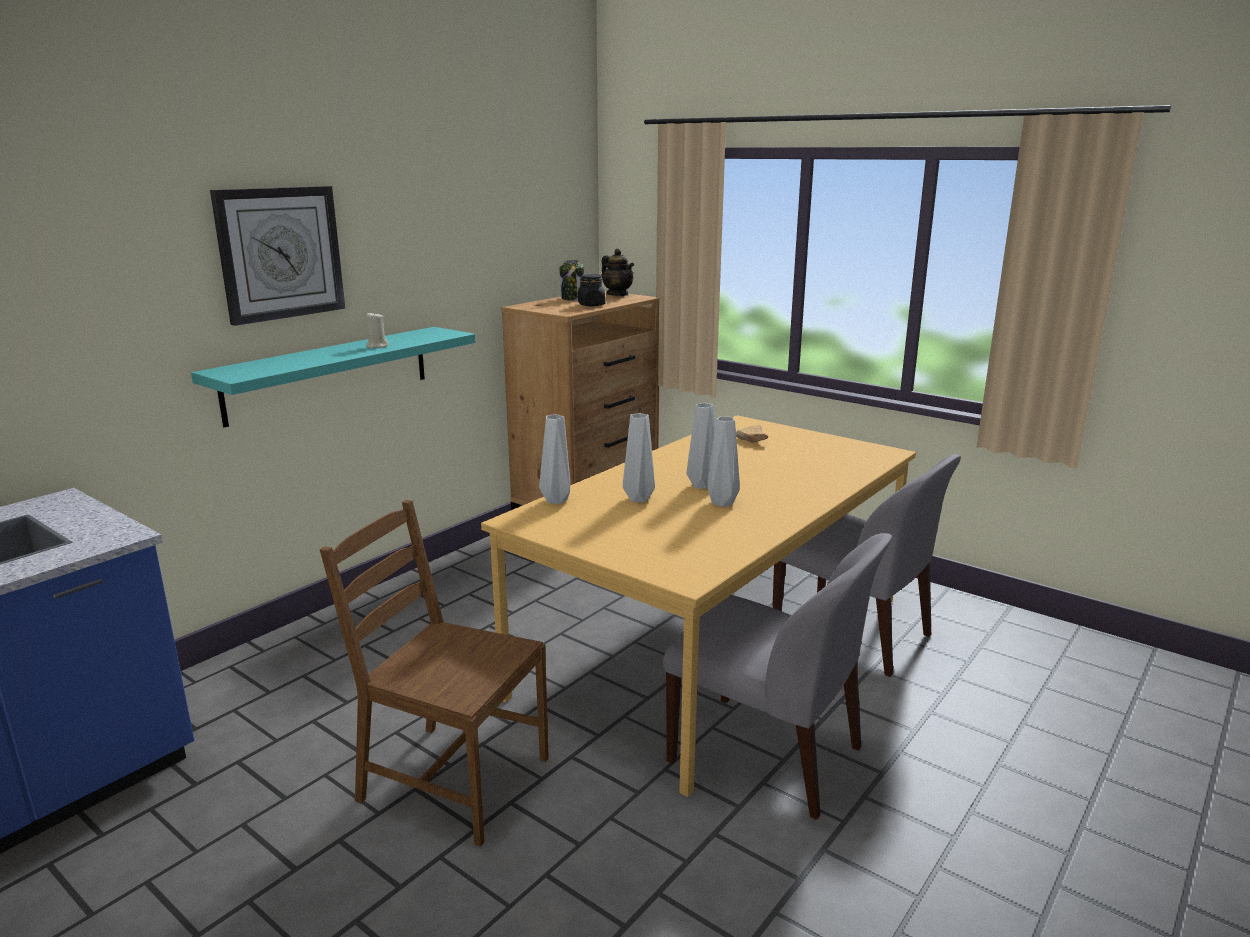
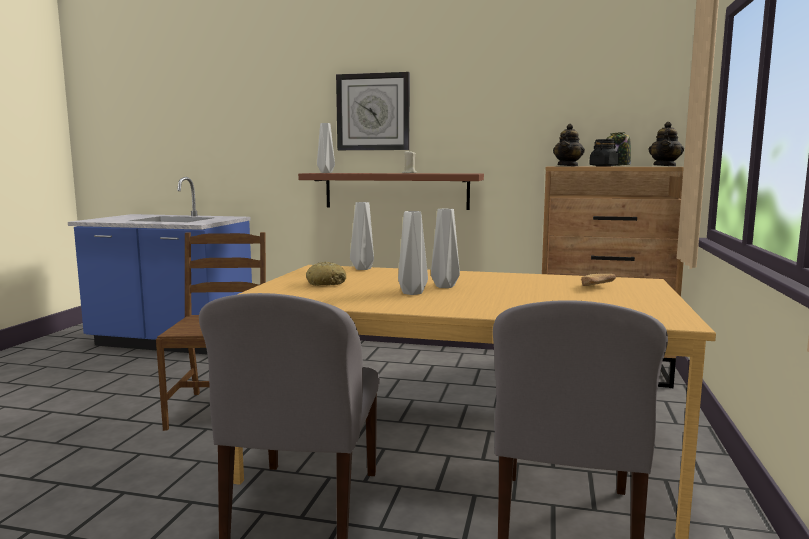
camera: 65 degrees right, 10 degrees down
(329, 373) = (396, 191): turquoise shelf -> brown shelf
(542, 306) = (568, 166): none -> teapot
(634, 530) = (326, 283): none -> bread
(638, 498) = (391, 279): grey vase -> grey vase (326, 172)

